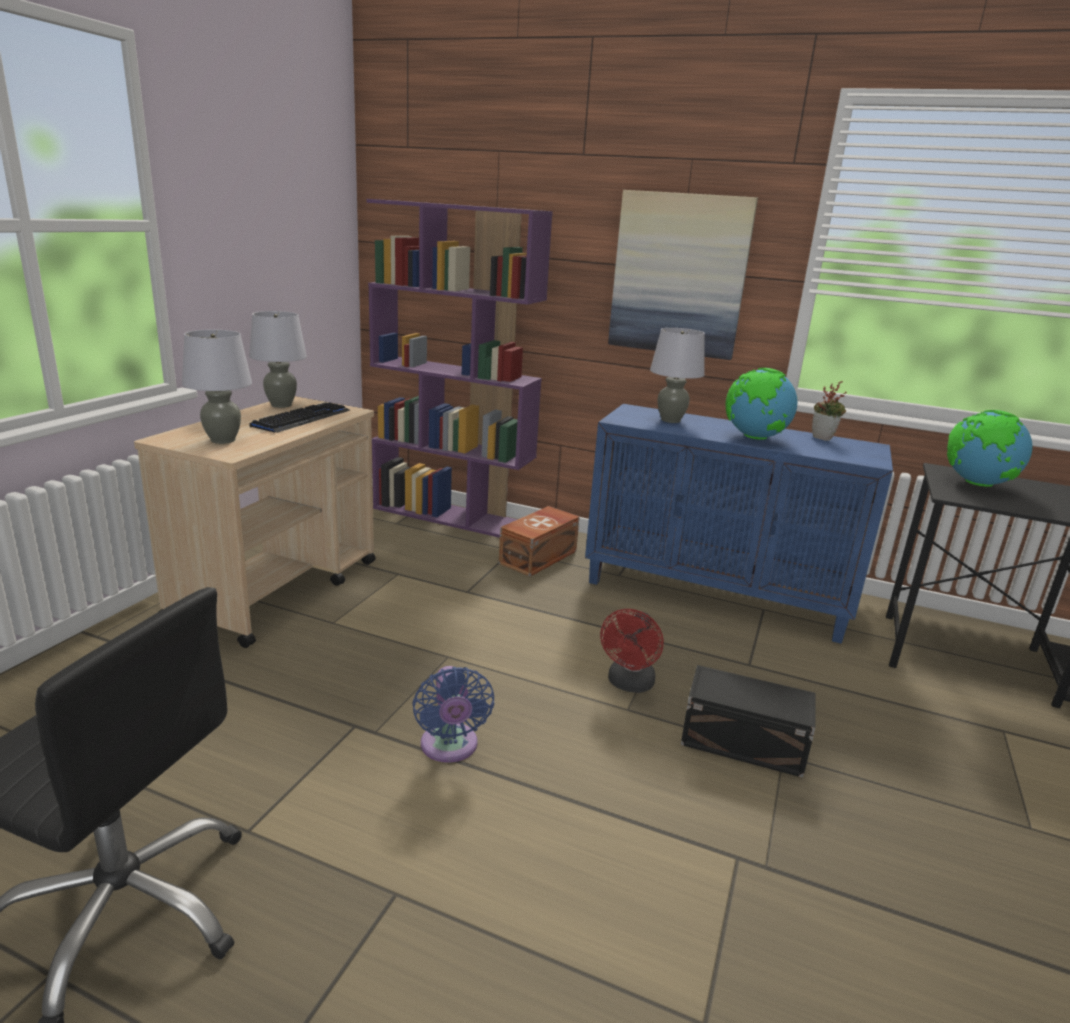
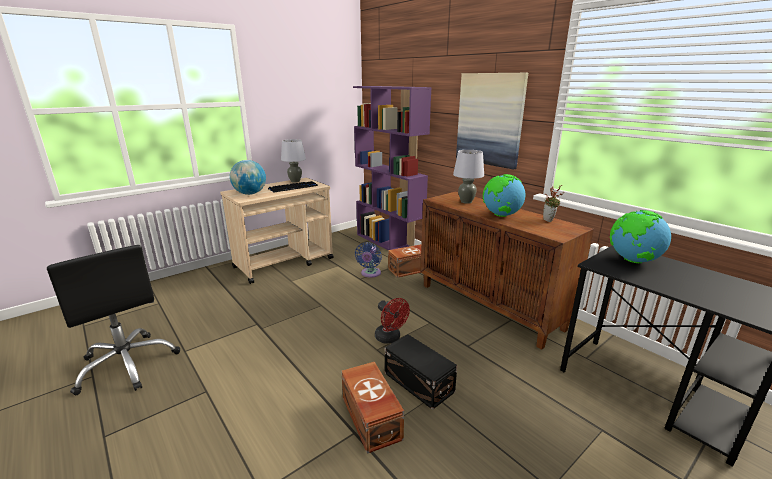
camera: 30 degrees right, 0 degrees up
(223, 440) = (250, 194): grey table lamp -> globe
(449, 747) = (282, 343): blue fan -> blue fan (370, 274)
(629, 684) = (390, 338): red fan -> red fan turned 90 degrees counterclockwise
(716, 595) = (490, 306): blue cabinet -> brown cabinet
(737, 826) = (370, 419): none -> brown storage box

